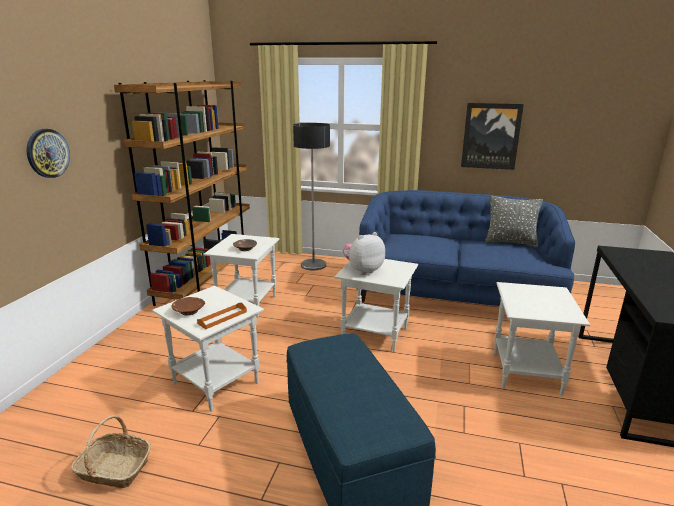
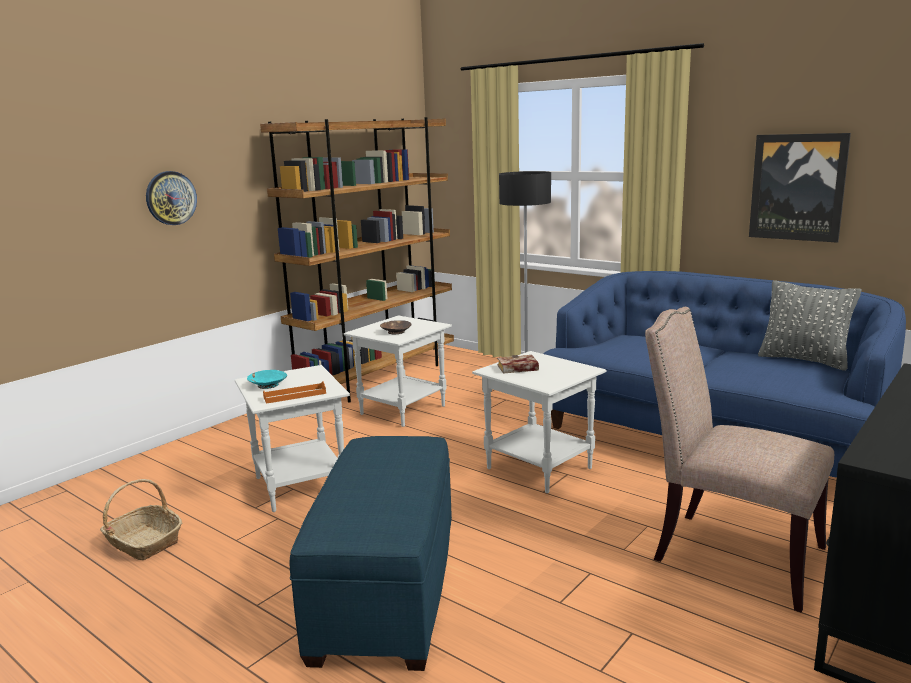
camera: 25 degrees right, 5 degrees down
(189, 311) = (267, 385): brown bowl -> turquoise bowl
(363, 270) = (516, 369): plush toy -> book
(525, 372) = (730, 554): white side table -> beige chair

